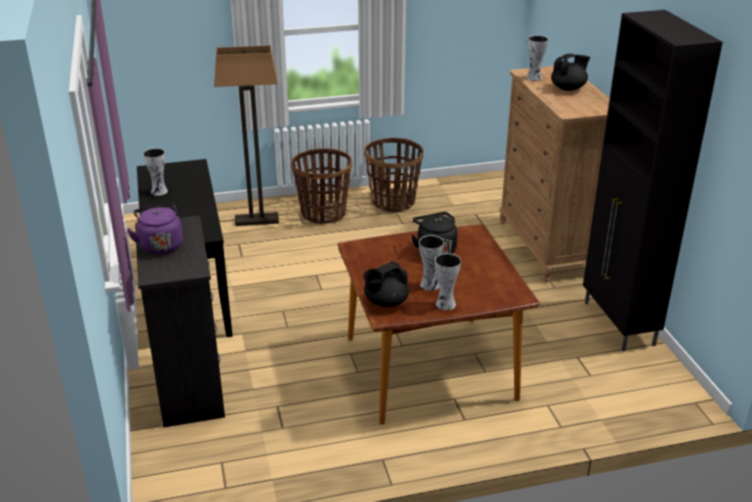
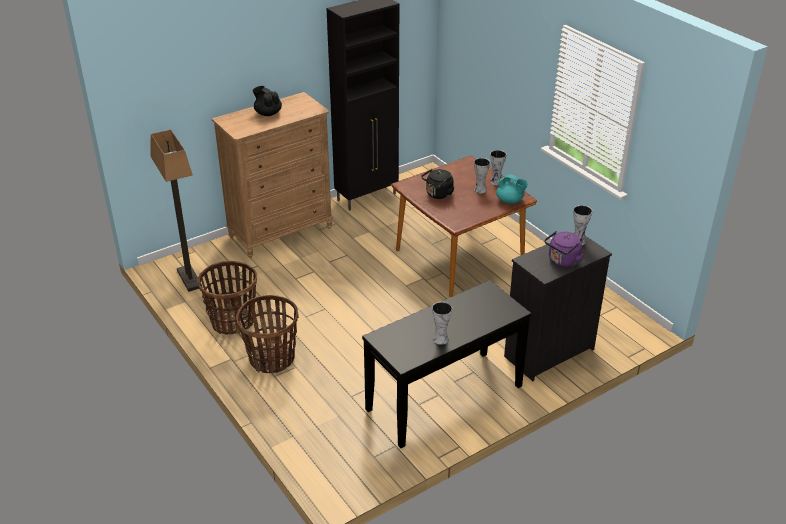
camera: 110 degrees left, 5 degrees up
(256, 221) = (303, 399): floor lamp -> floor lamp (190, 279)
(385, 302) = (510, 201): black teapot -> turquoise teapot
(534, 78) = (251, 127): vase -> vase (579, 241)

